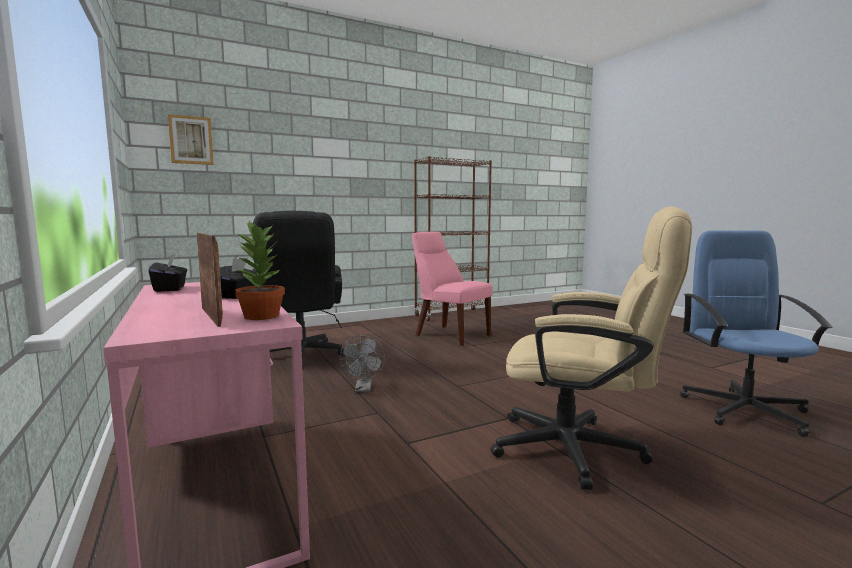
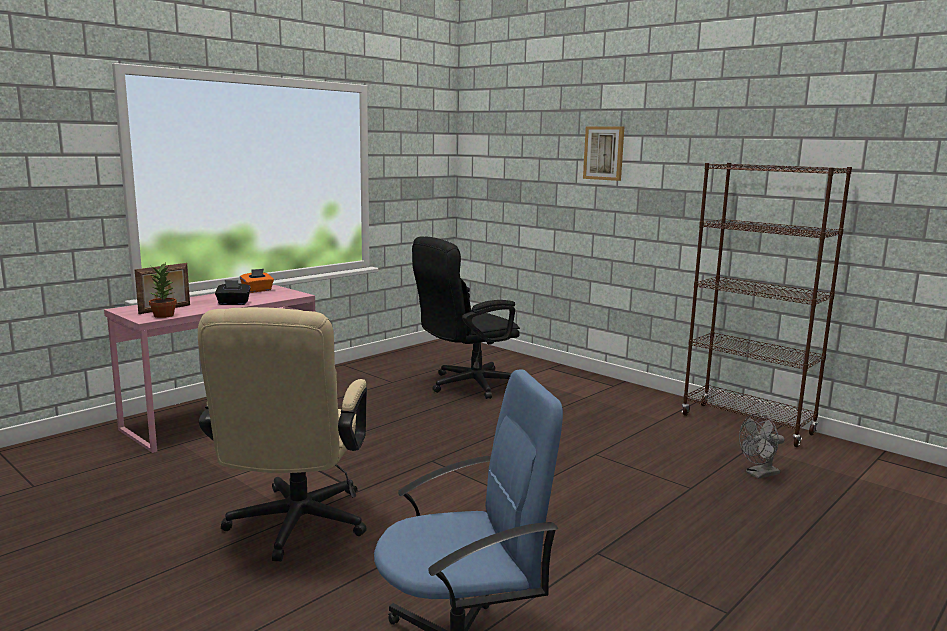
camera: 70 degrees right, 5 degrees up
(170, 289) = (257, 290): black tissue box -> orange tissue box
(191, 140) = (494, 148): picture -> picture (604, 153)
(363, 389) = (396, 424): grey fan -> grey fan (759, 474)
(449, 335) = (629, 436): pink chair -> none

